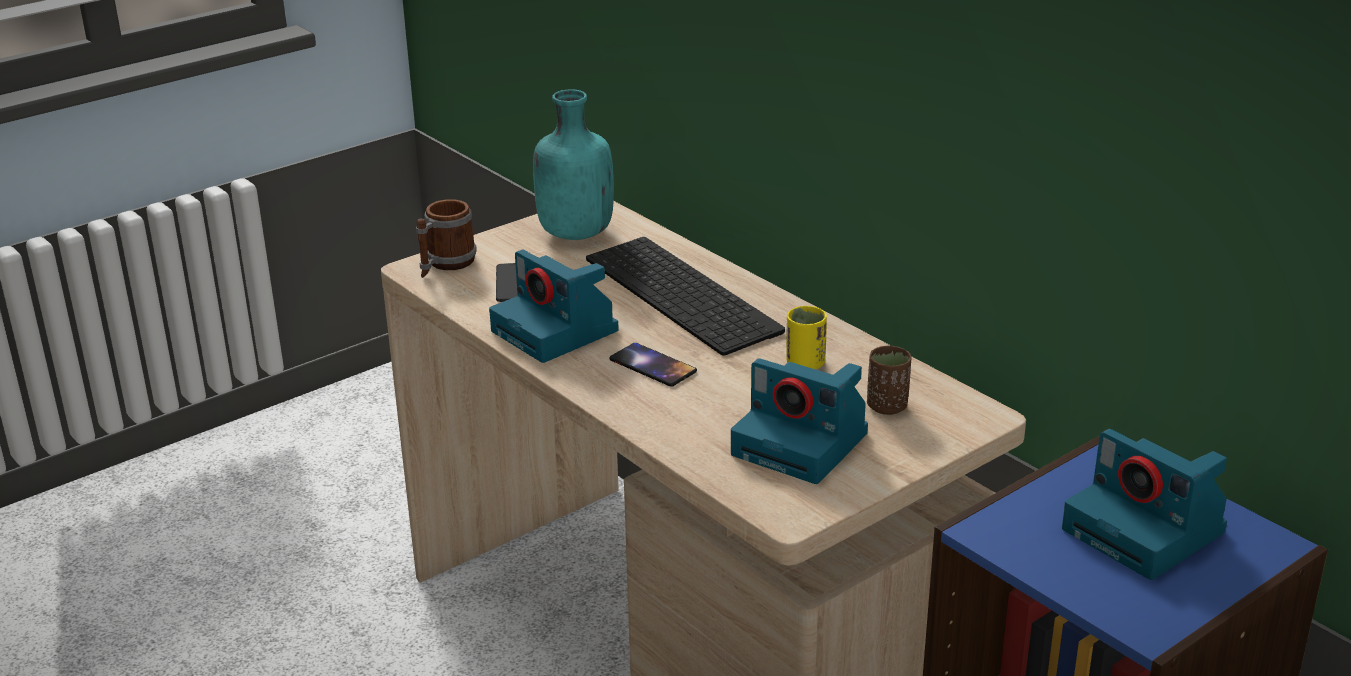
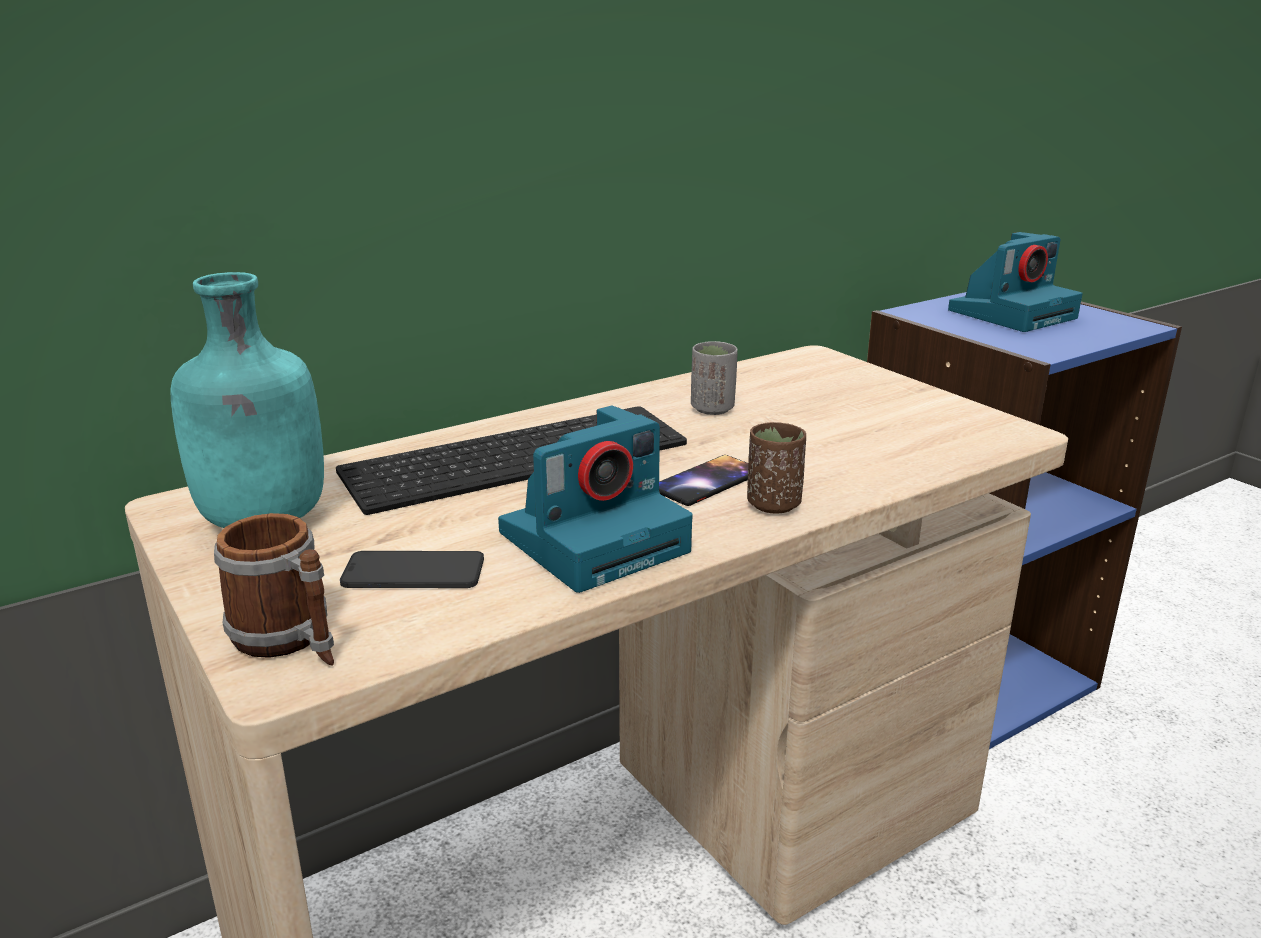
camera: 85 degrees left, 5 degrees down
(803, 444) = (881, 419): camera -> none
(805, 364) = (712, 409): yellow cup -> grey cup
(887, 406) = (801, 384): brown cup -> brown cup (773, 504)

